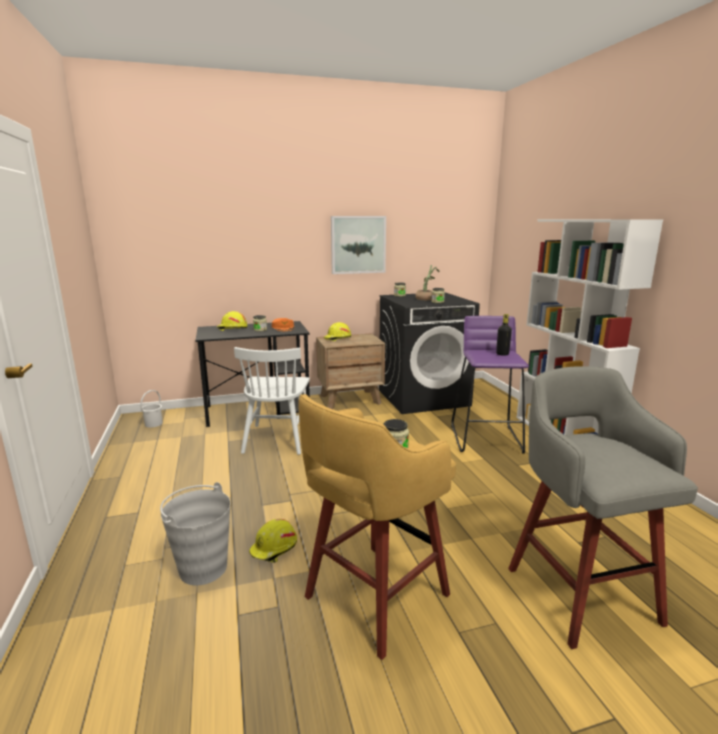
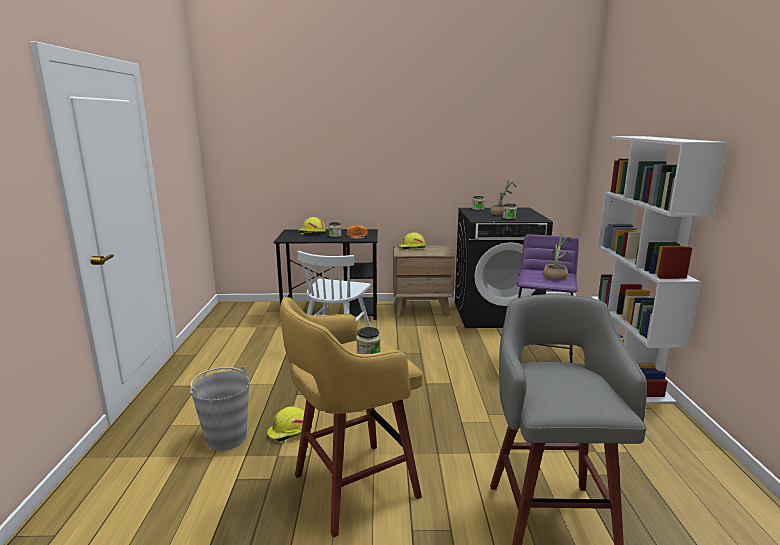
camera: 15 degrees right, 0 degrees up
(154, 424) = (240, 313): white bucket -> none
(358, 244) = (438, 157): picture -> none
(502, 354) = (556, 276): black bottle -> potted plant

